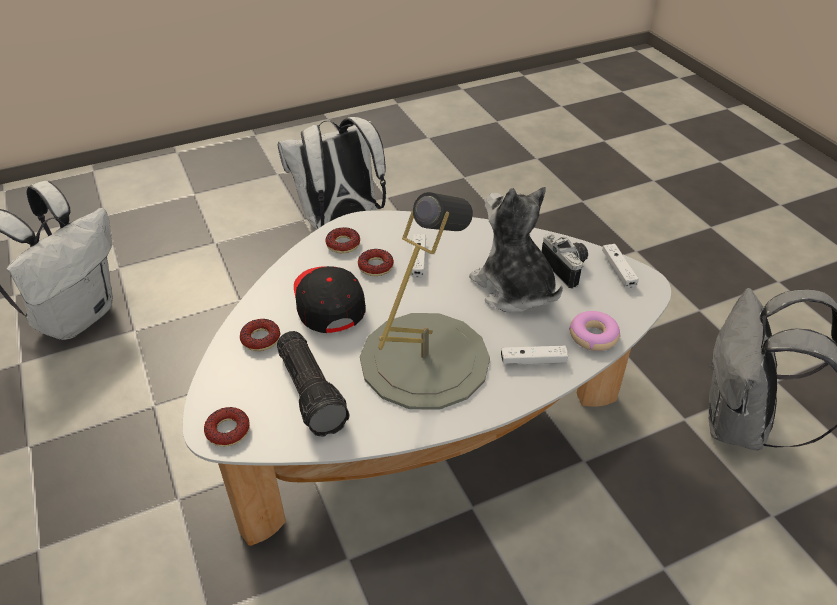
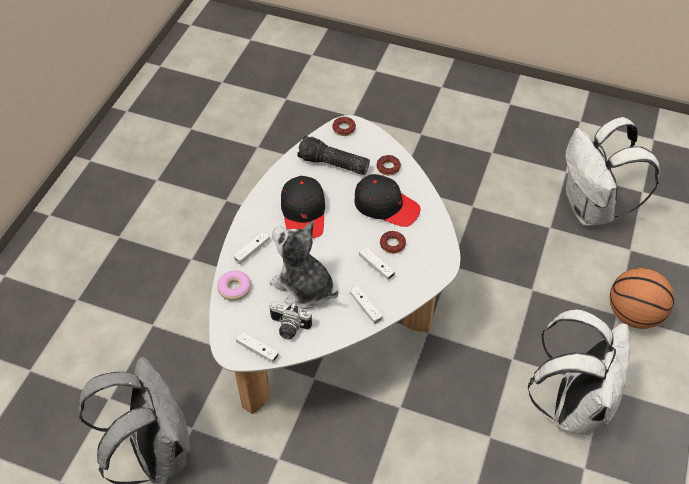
camera: 135 degrees right, 10 degrees up
(205, 234) = (633, 314): none -> basketball
(343, 244) = (429, 244): donut -> none
(424, 359) = (304, 213): grey table lamp -> black cap
(473, 238) = (365, 307): none -> white game controller
(513, 289) = (304, 287): plush toy -> plush toy turned 150 degrees counterclockwise

